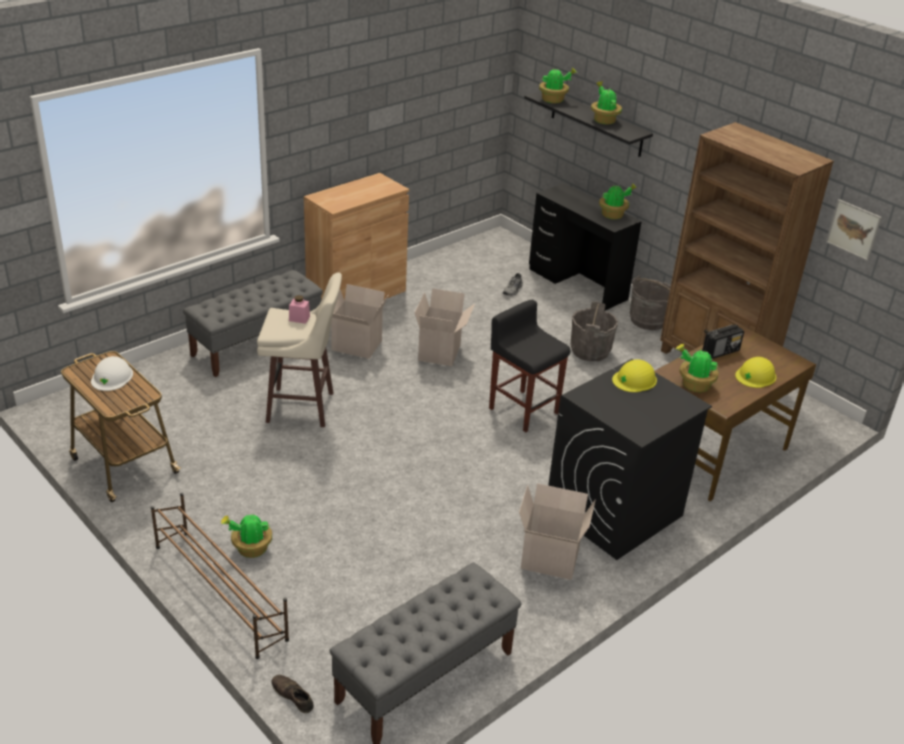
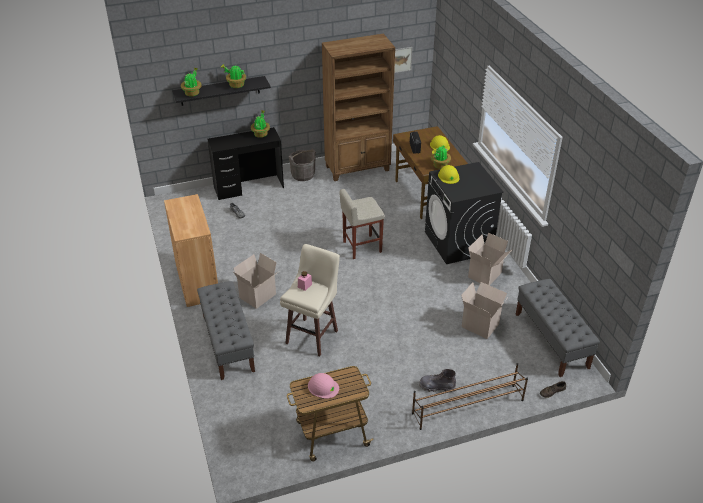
camera: 65 degrees left, 5 degrees up
(112, 377) = (323, 387): white hard hat -> pink hard hat
(250, 549) = (437, 386): potted plant -> grey boot
(441, 353) = (288, 262): cardboard box -> cardboard box (481, 325)
(523, 410) = (361, 247): black stool -> beige stool
(590, 351) = (320, 205): grey bucket -> none

